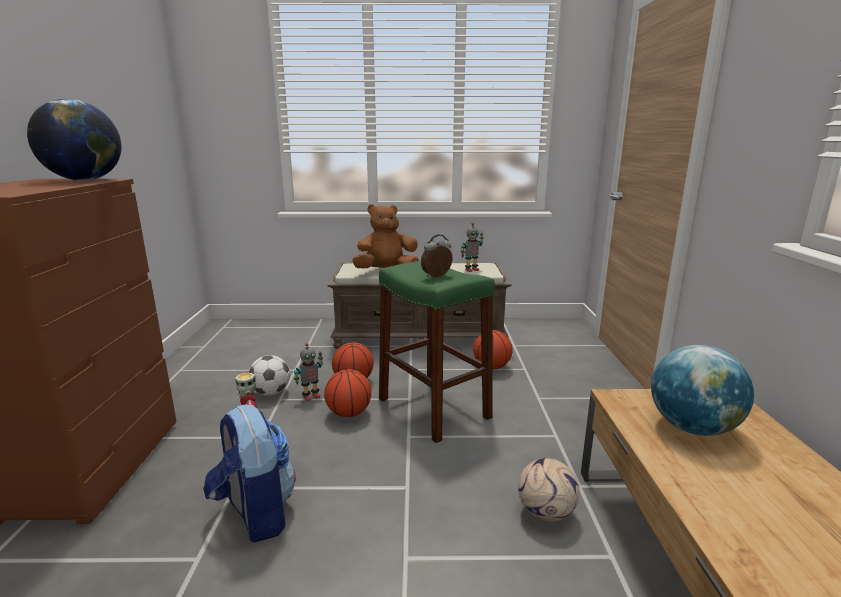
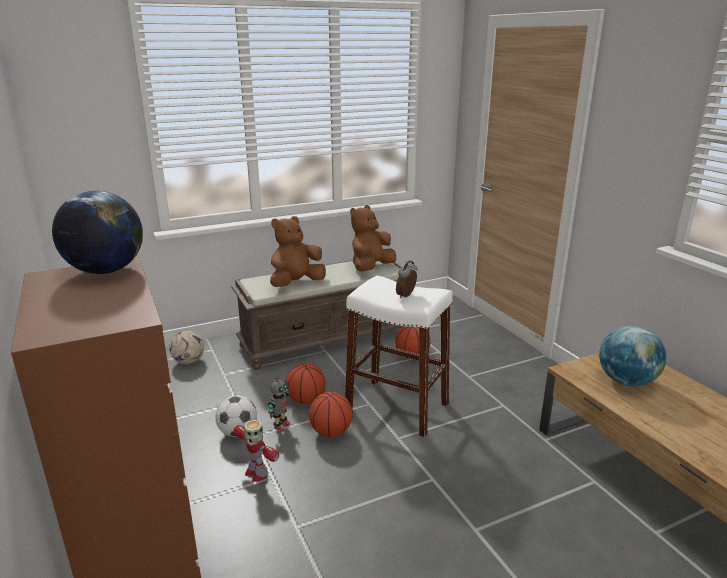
camera: 25 degrees left, 5 degrees up
(255, 514) = (337, 540): backpack -> none
(433, 408) = (397, 407): green stool -> white stool
(471, 270) = (371, 268): toy robot -> brown plush toy
(546, 512) = (538, 466): football -> football (189, 361)

